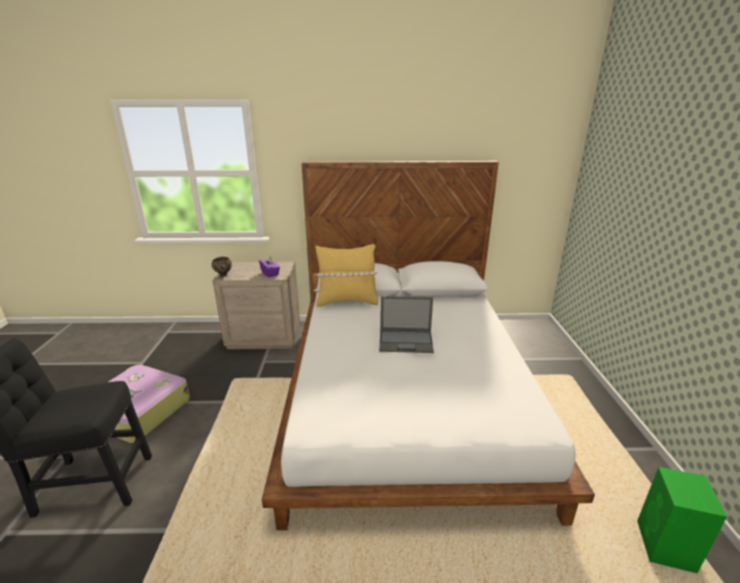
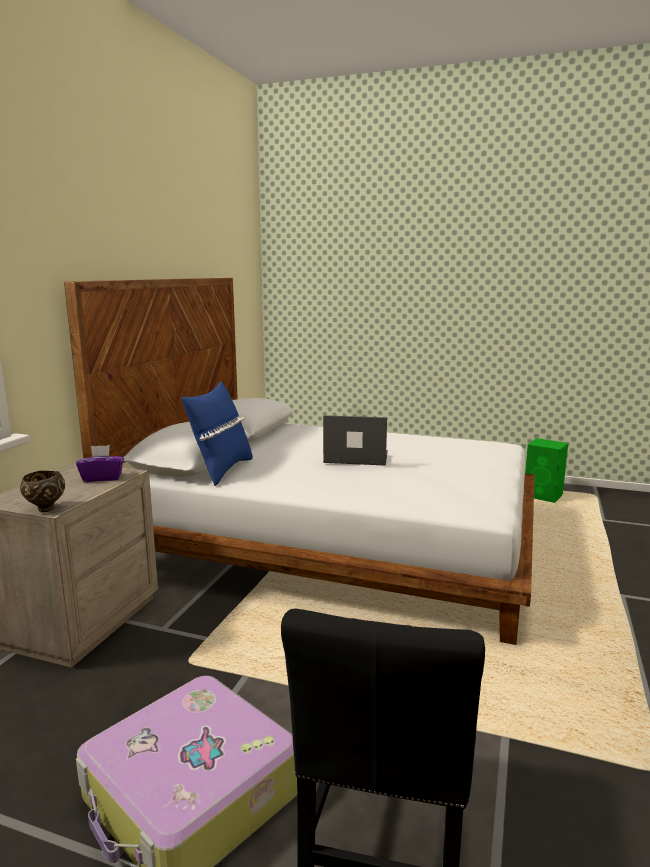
camera: 70 degrees left, 10 degrees down
(347, 301) = (221, 470): yellow pillow -> blue pillow
(406, 341) = (355, 457): laptop -> laptop turned 105 degrees counterclockwise

